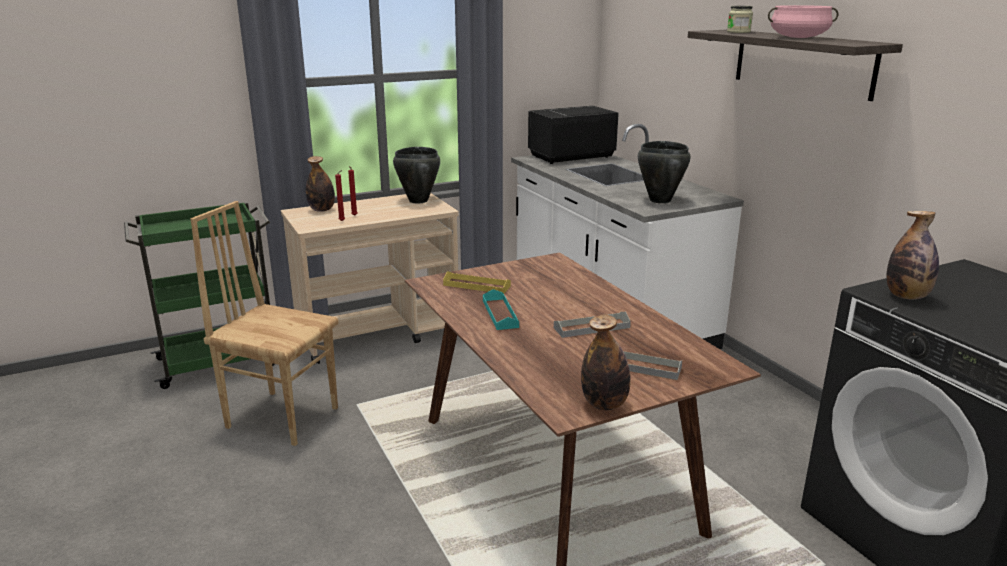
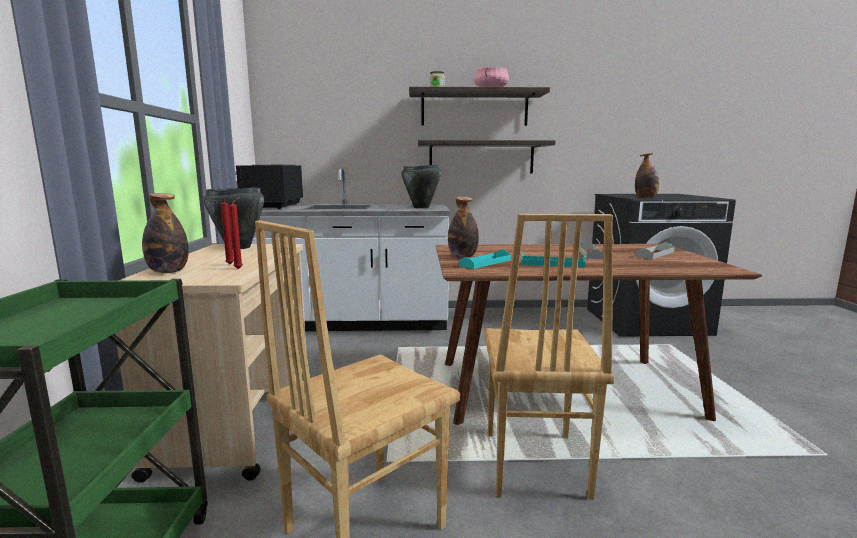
camera: 65 degrees left, 10 degrees down
(388, 472) = (533, 464): none -> brown chair
(476, 285) = (485, 262): yellow tray -> turquoise tray
(604, 404) = (713, 263): bottle -> bottle (462, 257)
(800, 143) = (481, 157): none -> shelf

